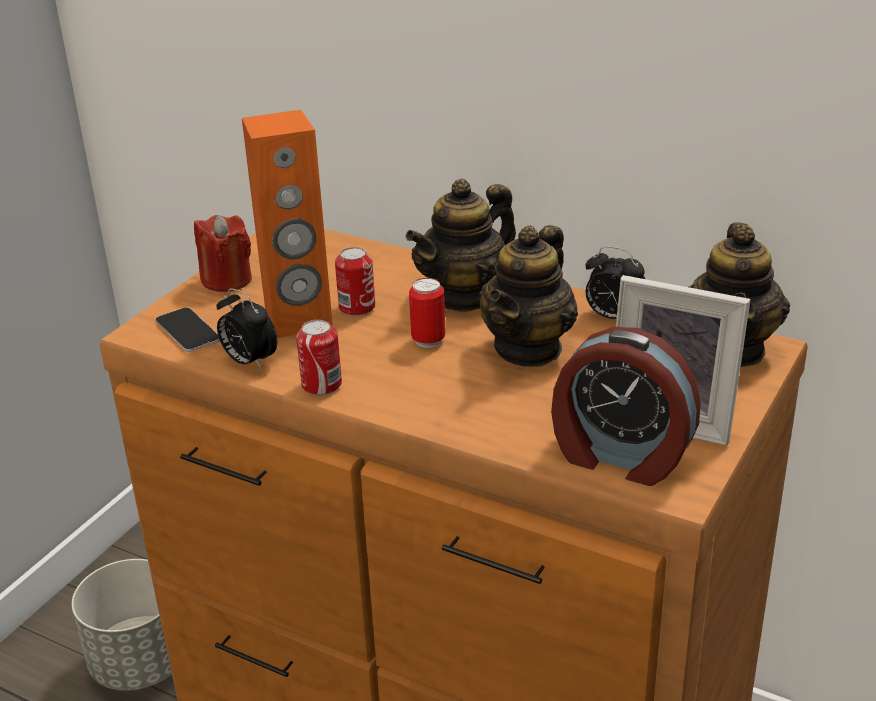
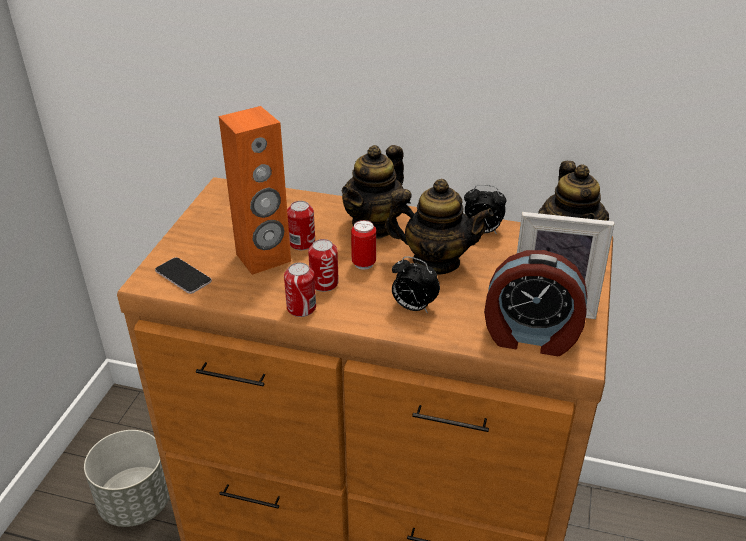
camera: 15 degrees left, 5 degrees up
(226, 280) = (196, 231): red candle -> none
(249, 362) = (240, 296): alarm clock -> alarm clock (413, 307)
(364, 359) = (324, 283): none -> can
(529, 348) = (435, 261): teapot -> teapot turned 90 degrees counterclockwise

